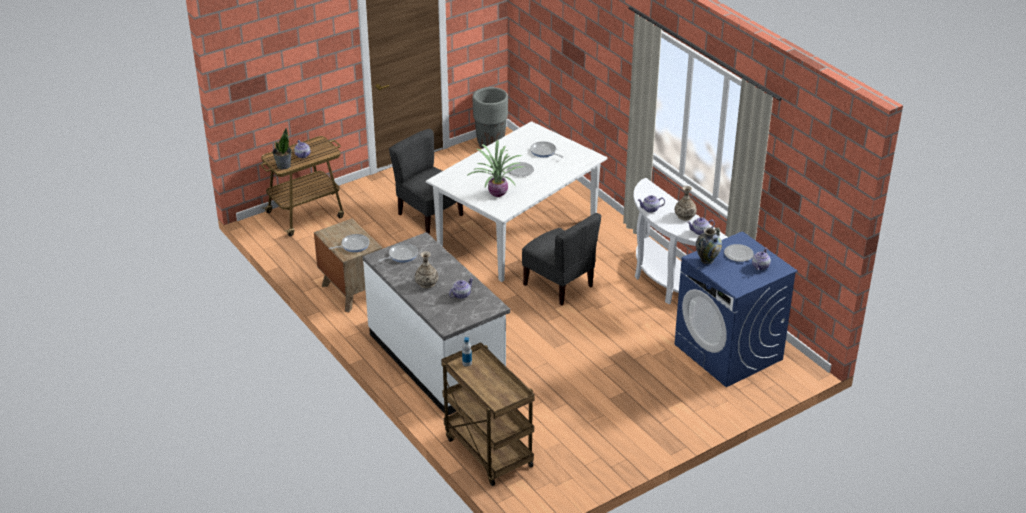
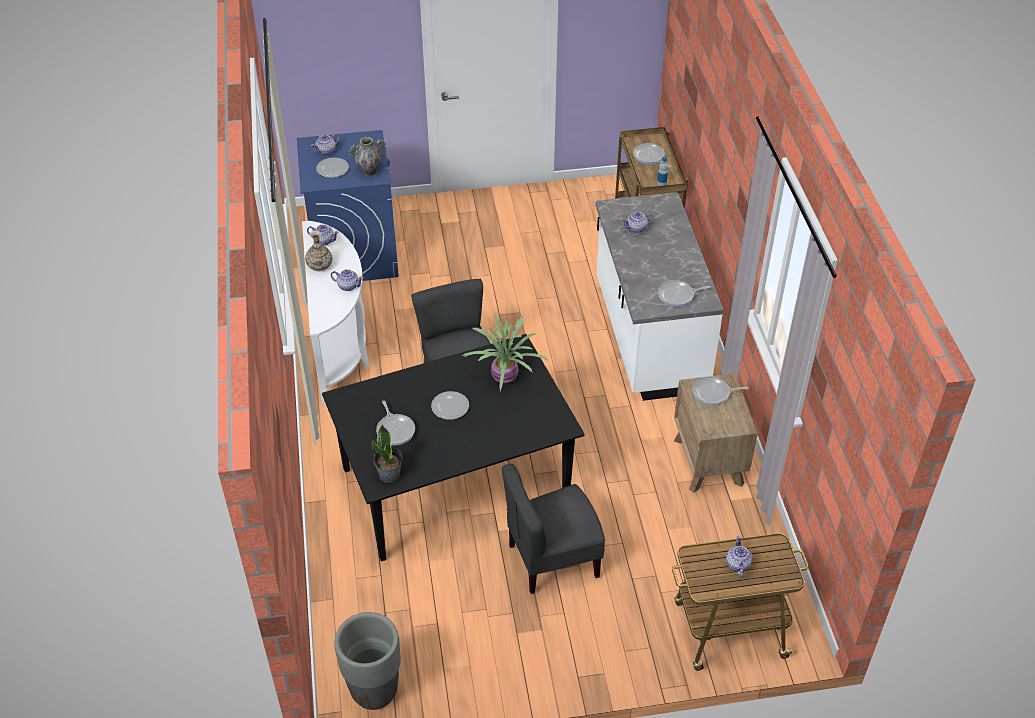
camera: 155 degrees left, 10 degrees up
(283, 165) = (773, 550): potted plant -> potted plant (389, 475)
(426, 283) = (666, 252): vase -> none
(429, 215) = (552, 560): grey chair -> grey chair turned 90 degrees clockwise
(492, 386) = (649, 157): none -> frying pan
(517, 233) = (455, 483): white dining table -> black dining table

